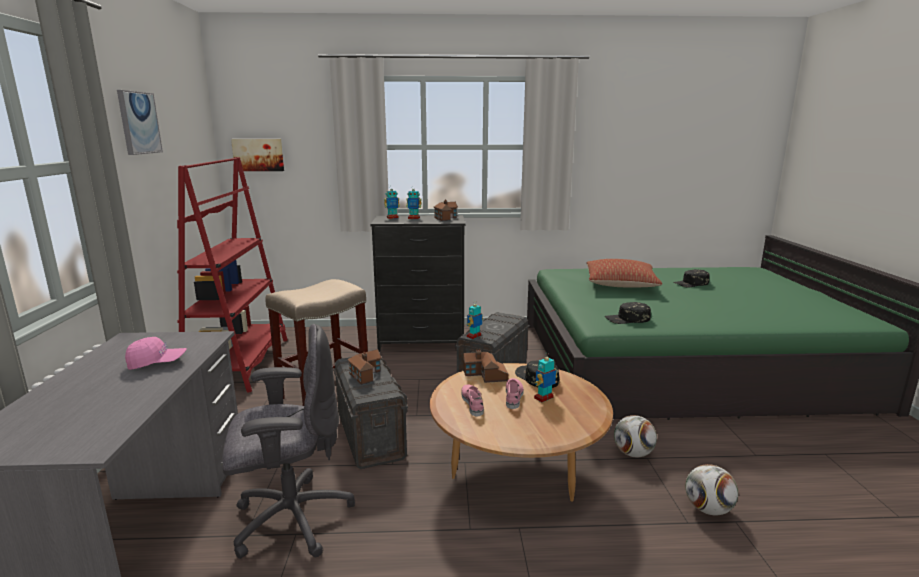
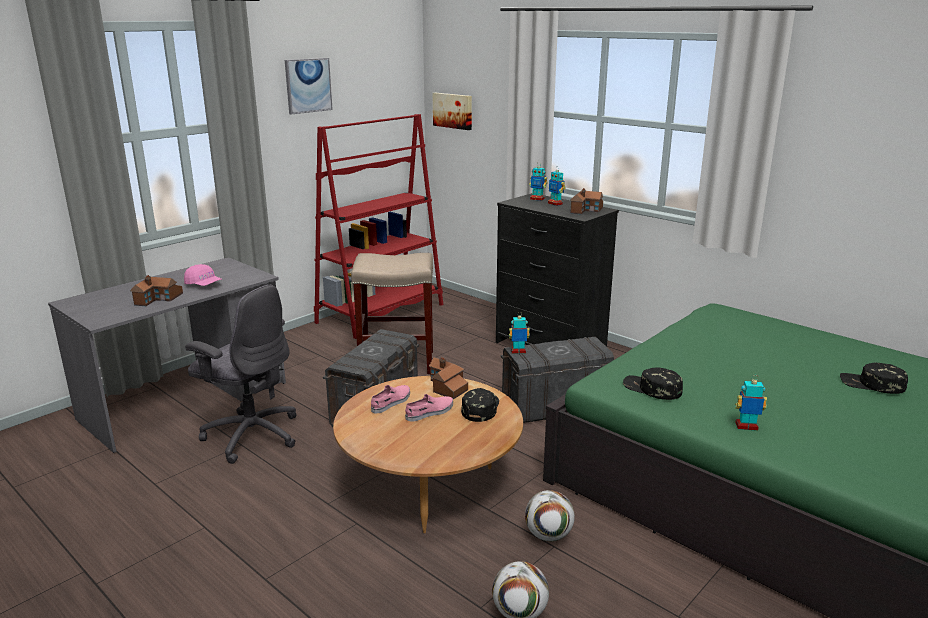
camera: 45 degrees right, 5 degrees up
(365, 373) = (374, 348): toy house -> toy house (158, 299)
(544, 398) = (448, 425): toy robot -> toy robot (746, 427)
(620, 284) = (758, 351): pillow -> none

